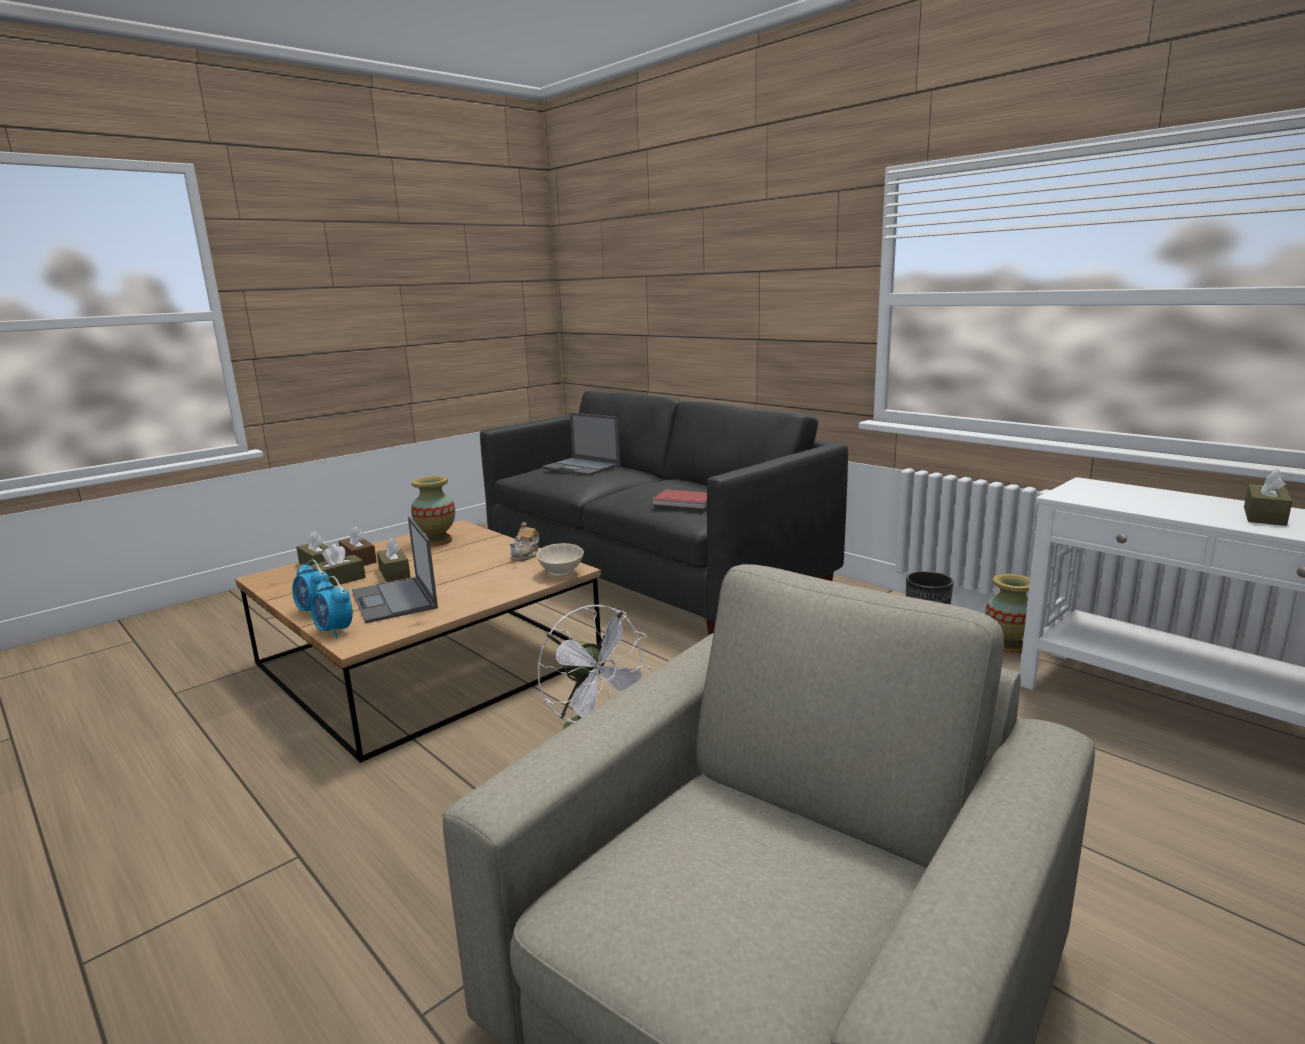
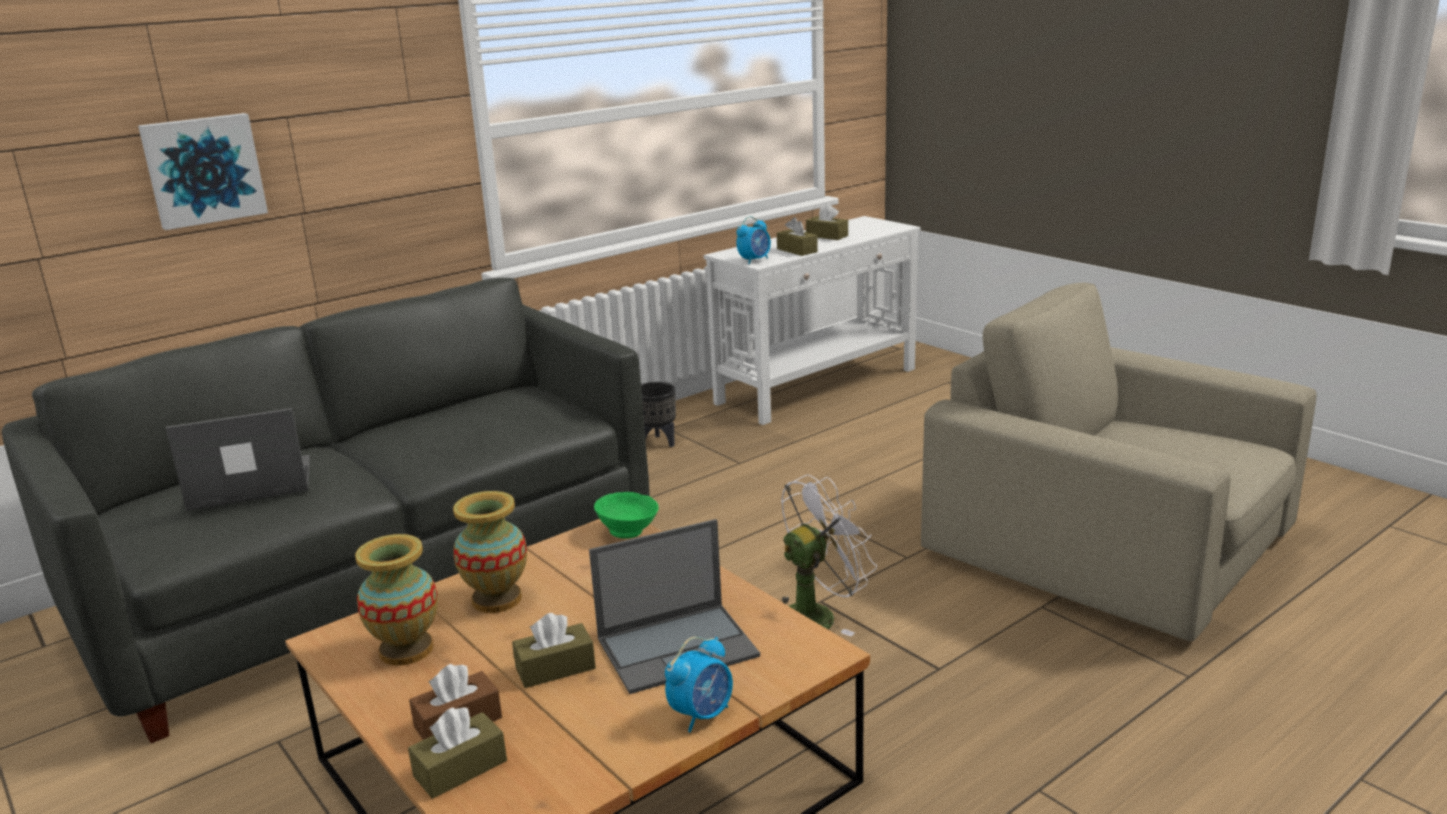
camera: 85 degrees left, 5 degrees up
(335, 631) = (782, 678): alarm clock -> alarm clock (754, 260)
(339, 580) = (564, 721): brown tissue box -> brown tissue box (797, 250)
(526, 556) = (541, 561): teapot -> none
(560, 573) = (628, 532): beige bowl -> green bowl
(582, 467) = (249, 484): laptop -> laptop turned 150 degrees counterclockwise
(684, 502) = (525, 419): red book -> none
(711, 299) = (203, 170): none -> picture
(1007, 646) = (694, 417): vase -> vase (497, 599)

